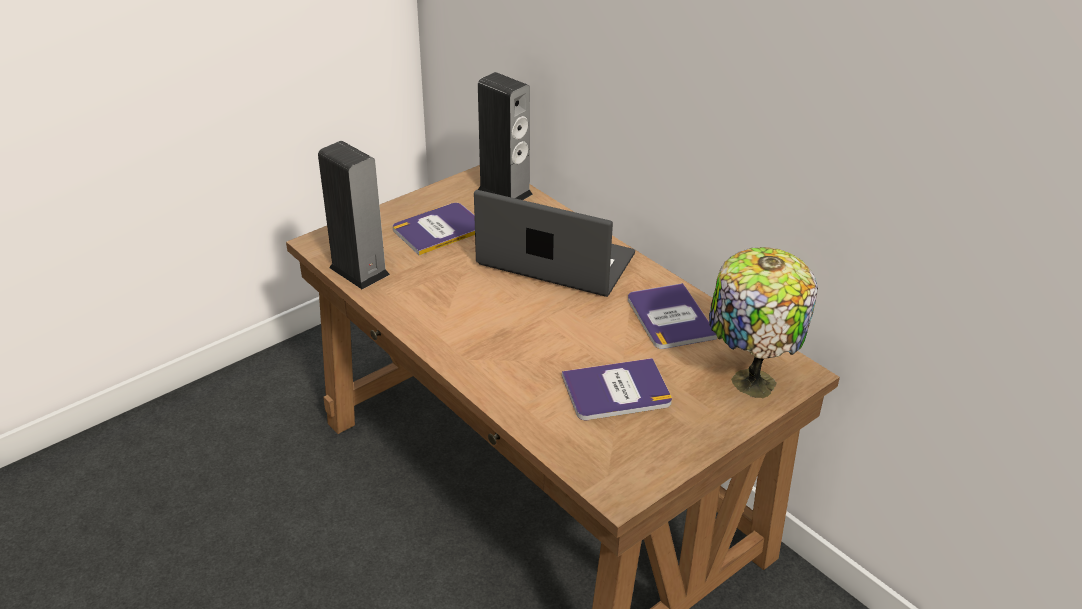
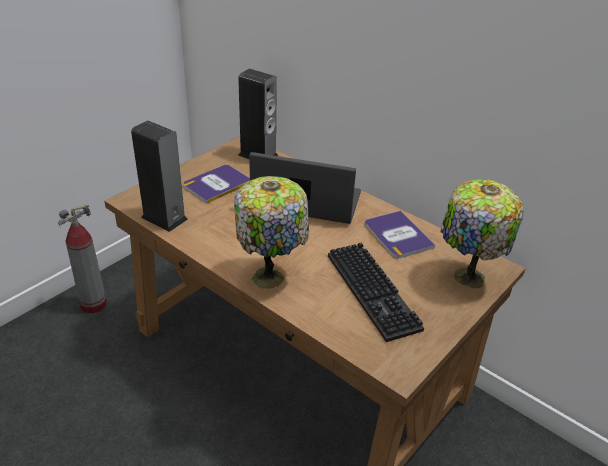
camera: 10 degrees left, 0 degrees up
(272, 383) = (93, 305): none -> fire extinguisher
(481, 359) = (271, 277): none -> table lamp
(616, 391) = (375, 292): book -> keyboard

